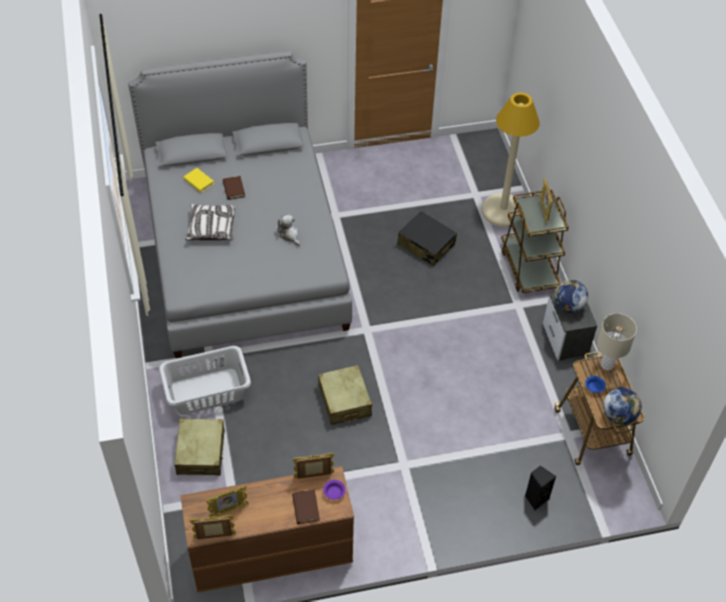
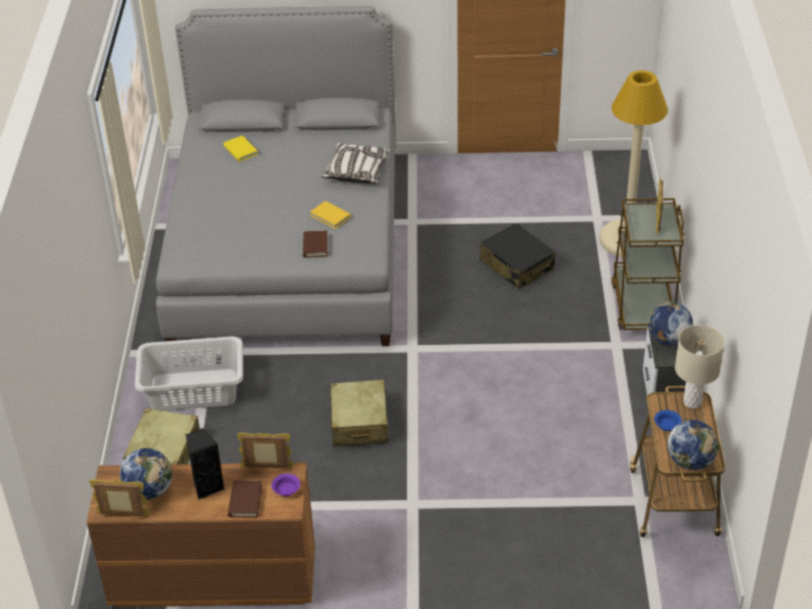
camera: 15 degrees right, 10 degrees down
(212, 228) = (239, 199): pillow -> pillow (357, 171)
(228, 511) = (150, 490): picture frame -> globe
(234, 189) = (279, 162): brown book -> brown book (315, 246)
(289, 235) = (330, 216): plush toy -> yellow book
(536, 499) = (574, 568): black speaker -> black speaker (207, 486)

